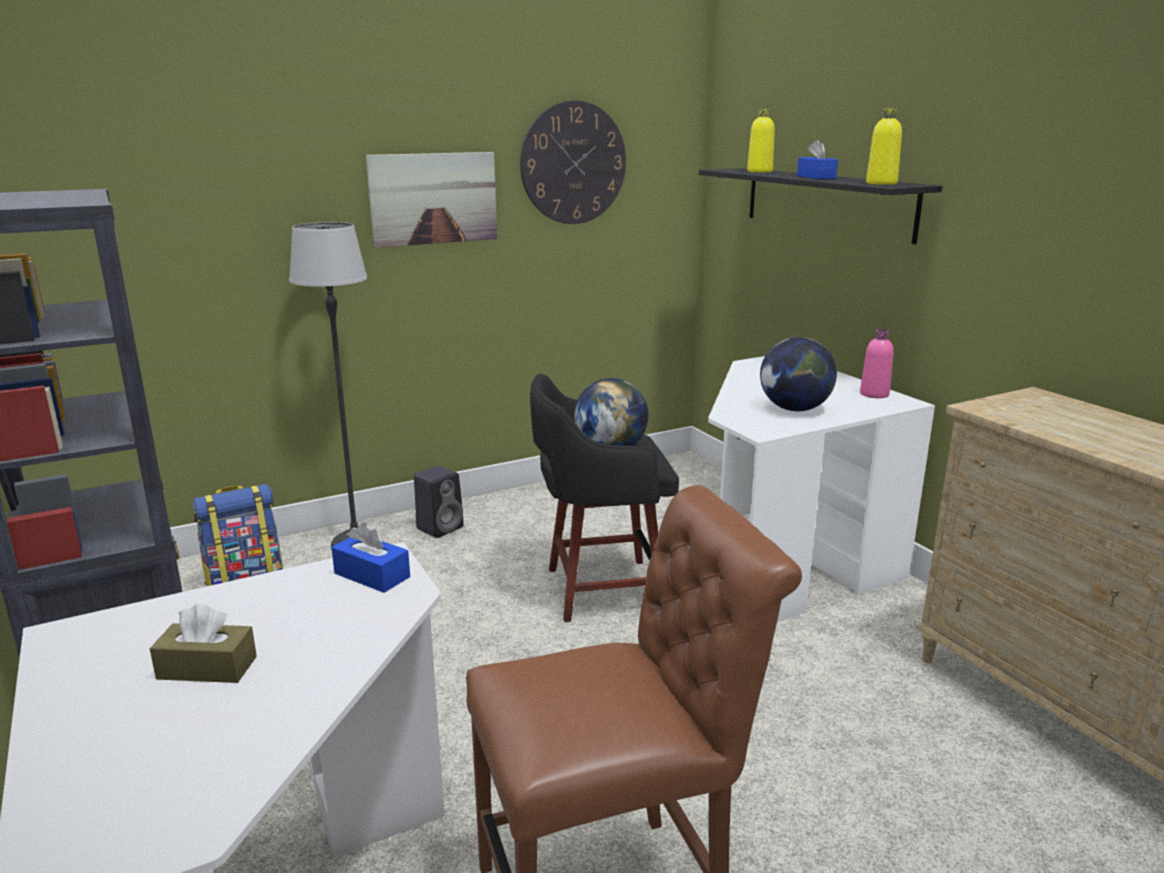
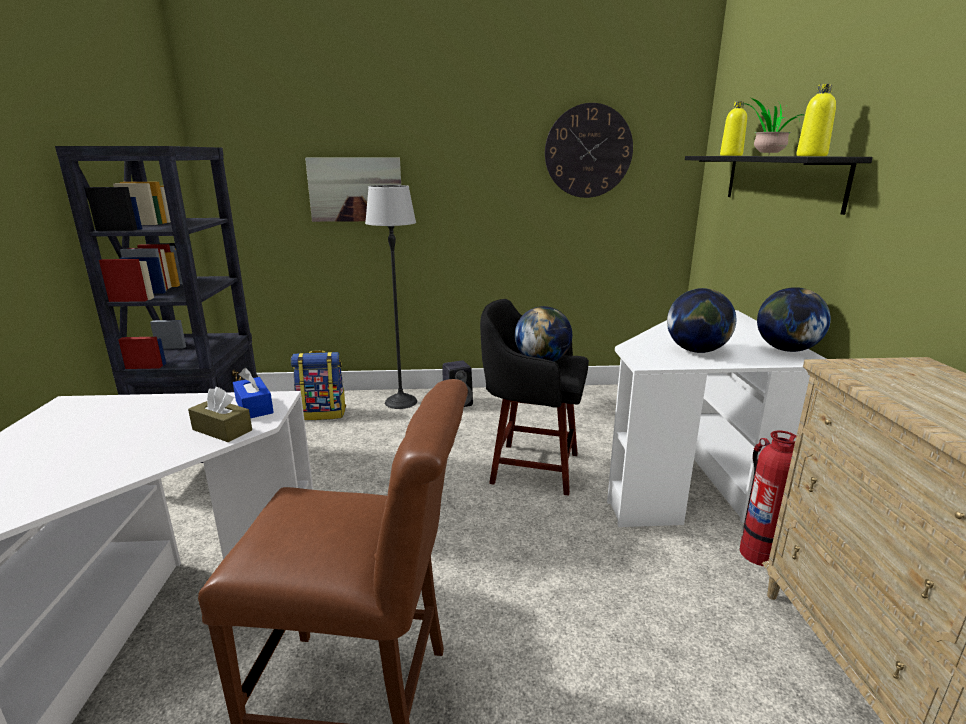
camera: 25 degrees right, 0 degrees up
(207, 668) = (97, 440): brown tissue box -> brown tissue box (222, 430)
(433, 198) = (477, 173): picture -> picture (355, 189)
(816, 177) = (765, 155): blue tissue box -> potted plant
(874, 394) = (786, 349): pink bottle -> globe
(891, 621) = (758, 553): none -> fire extinguisher

